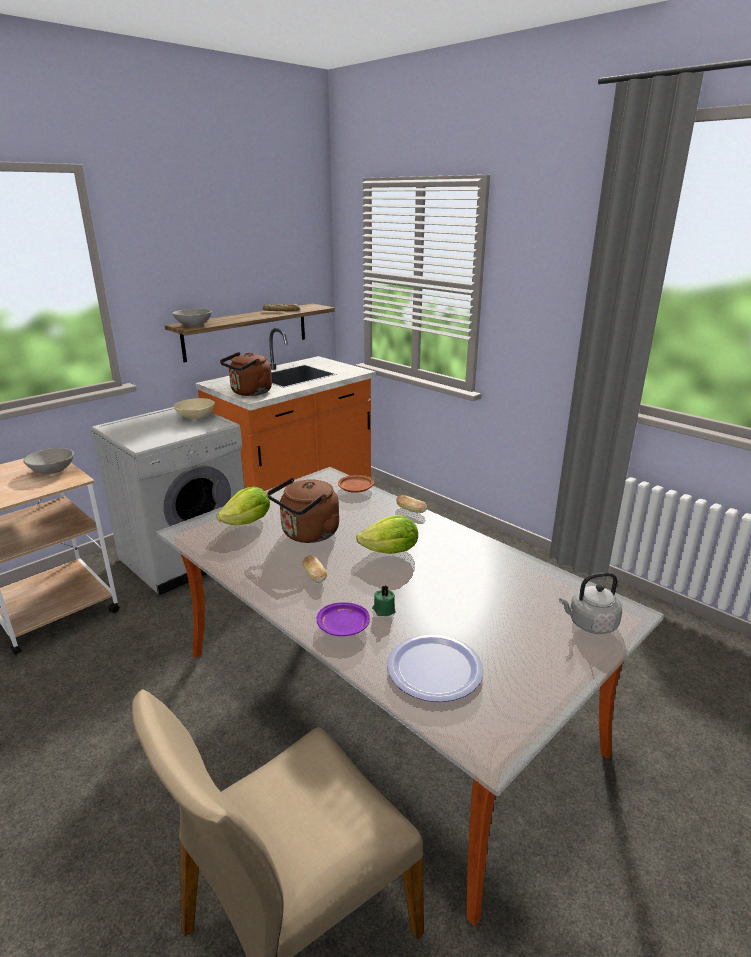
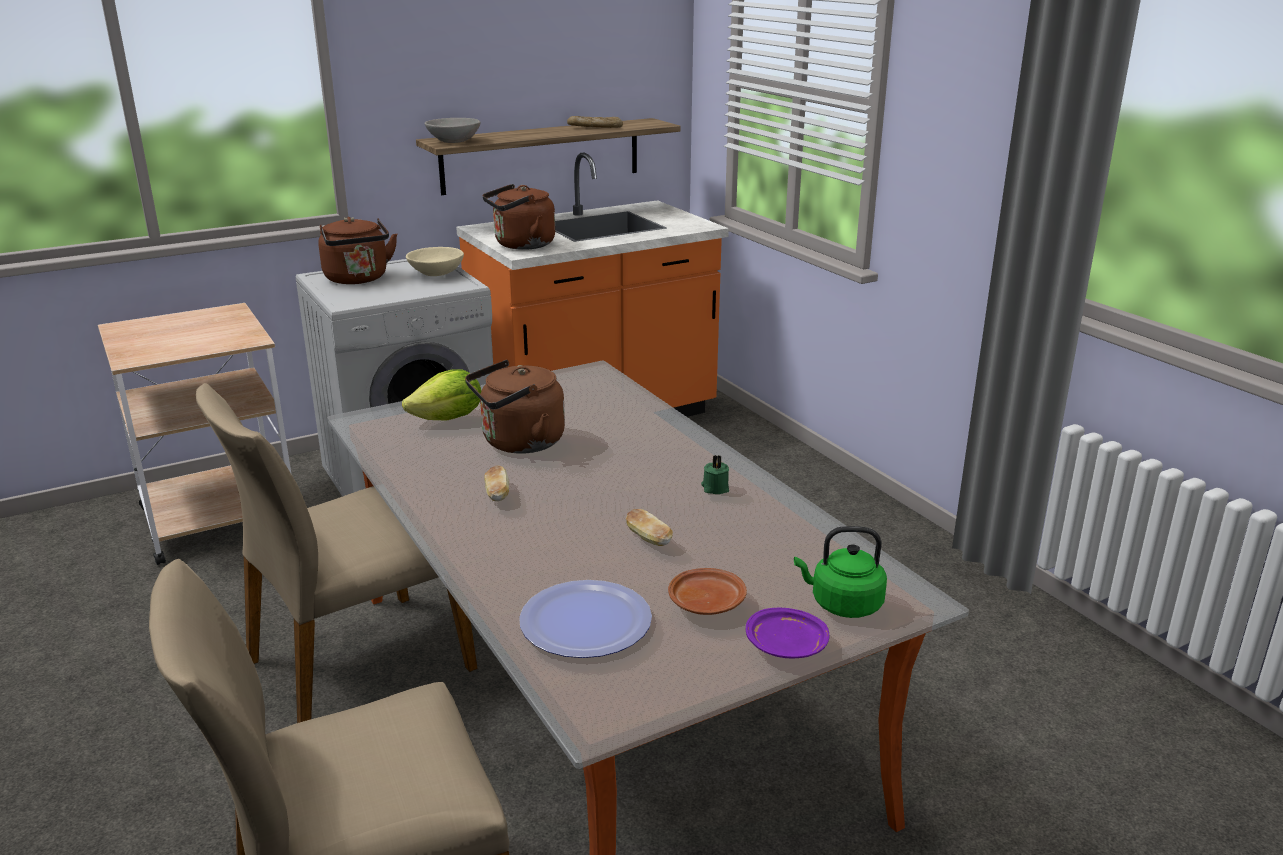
camera: 15 degrees right, 0 degrees up
(52, 471) = (229, 327): grey bowl -> none
(141, 426) = (358, 279): none -> brown kettle
(201, 707) = (356, 664): none -> beige chair
(344, 627) = (498, 557): purple plate -> purple plate (787, 646)
(356, 489) = (621, 393): brown plate -> brown plate (707, 603)
(383, 610) = (563, 545): green candle -> green candle (715, 488)
(391, 552) = (618, 478): lettuce -> none
(411, 510) = (682, 430): bread -> bread (648, 539)
(590, 624) = (842, 604): grey kettle -> green kettle

